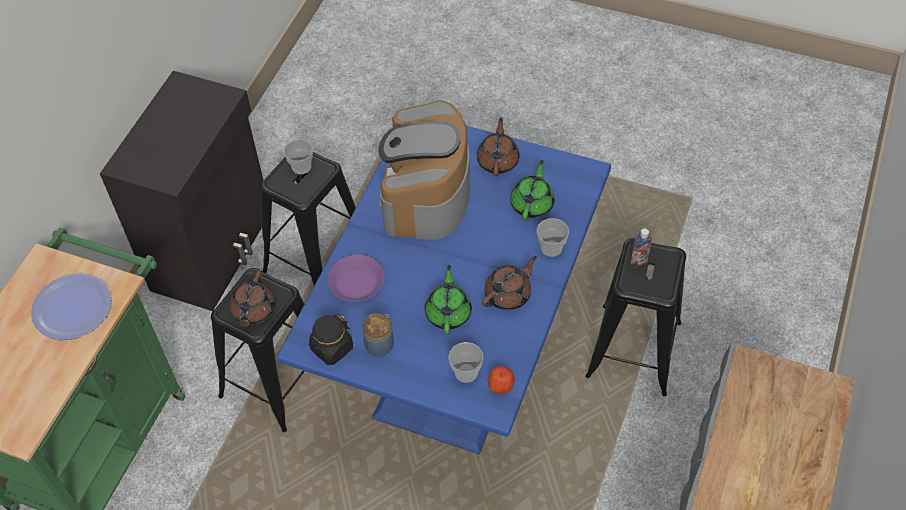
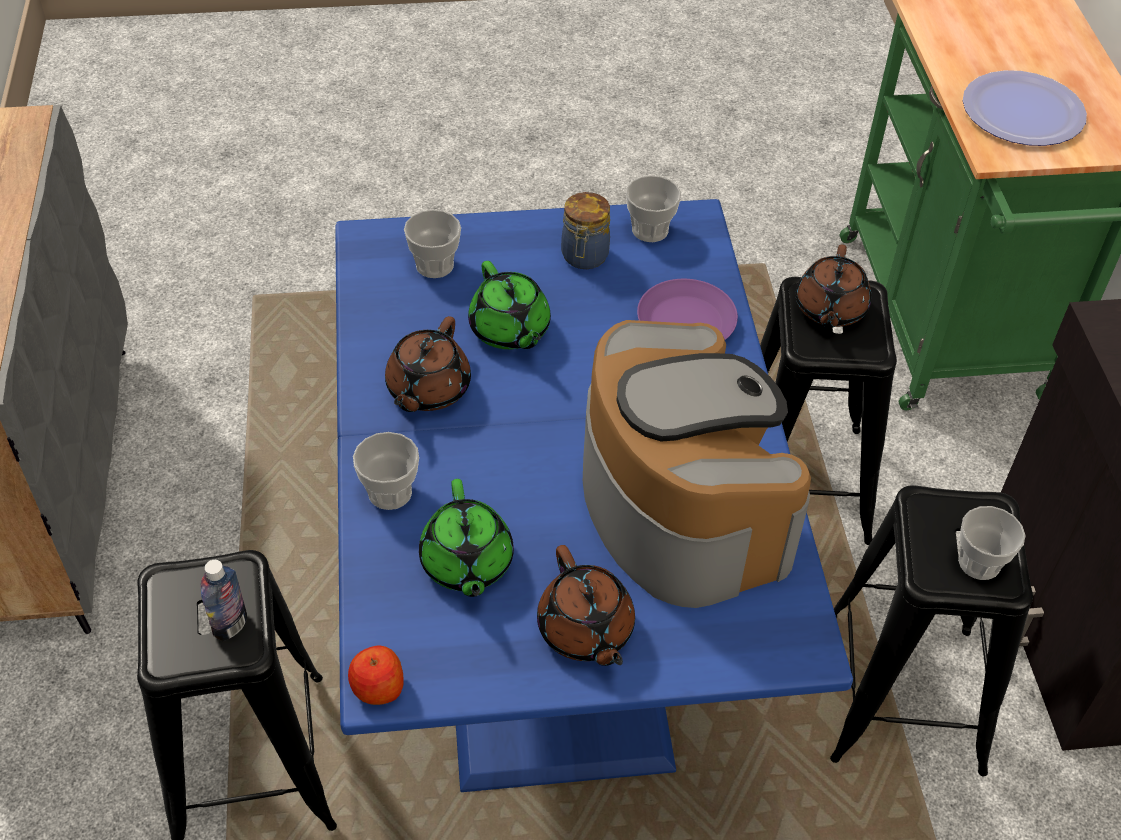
camera: 150 degrees right, 5 degrees down
(253, 311) = (829, 309): brown teapot -> brown teapot turned 150 degrees counterclockwise
(331, 348) = (650, 230): black jar -> cup
(501, 385) = (373, 266): apple -> apple (377, 687)

